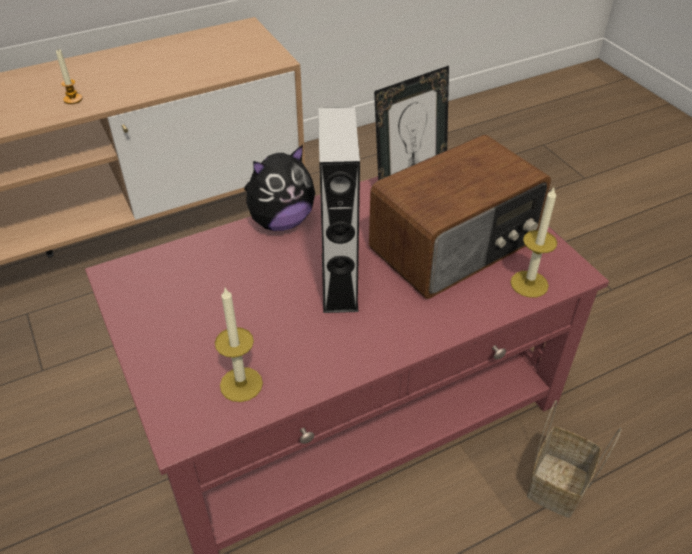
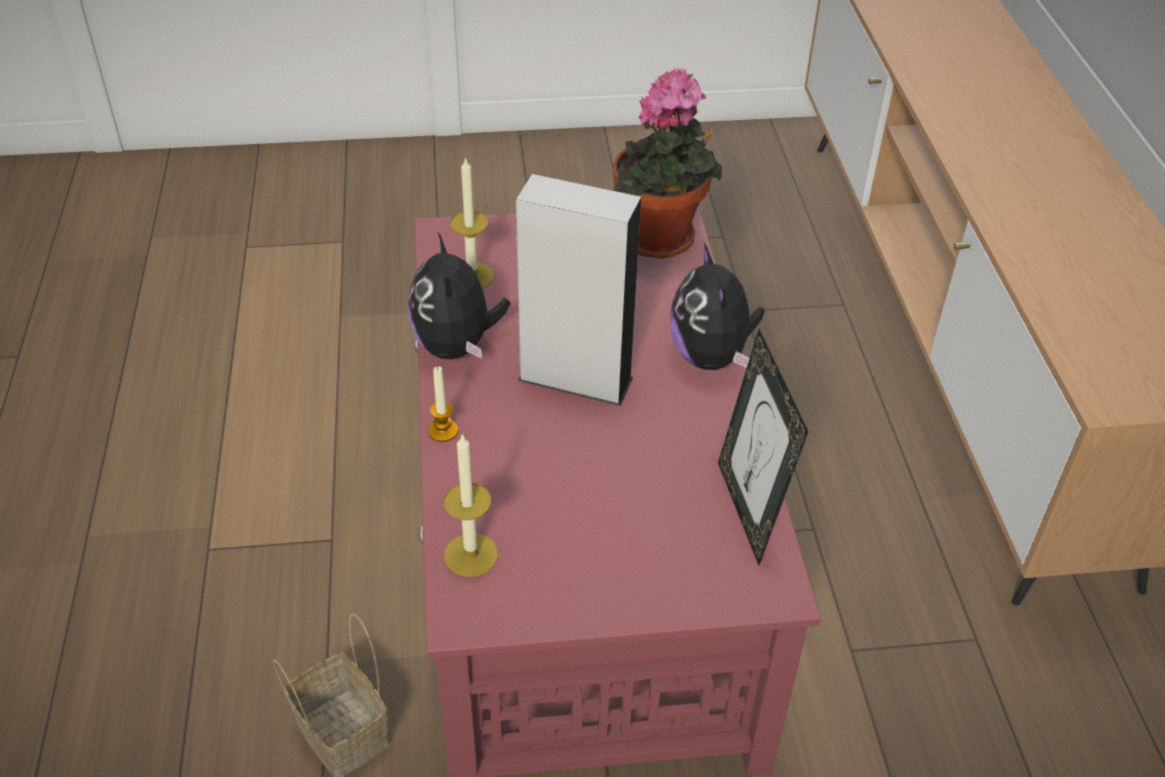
camera: 110 degrees right, 0 degrees up
(73, 99) = (1008, 188): candle -> candle (443, 431)
(150, 276) = (661, 242): none -> potted plant
(339, 361) = (456, 346): none -> plush toy
(455, 246) = (581, 508): radio -> none

